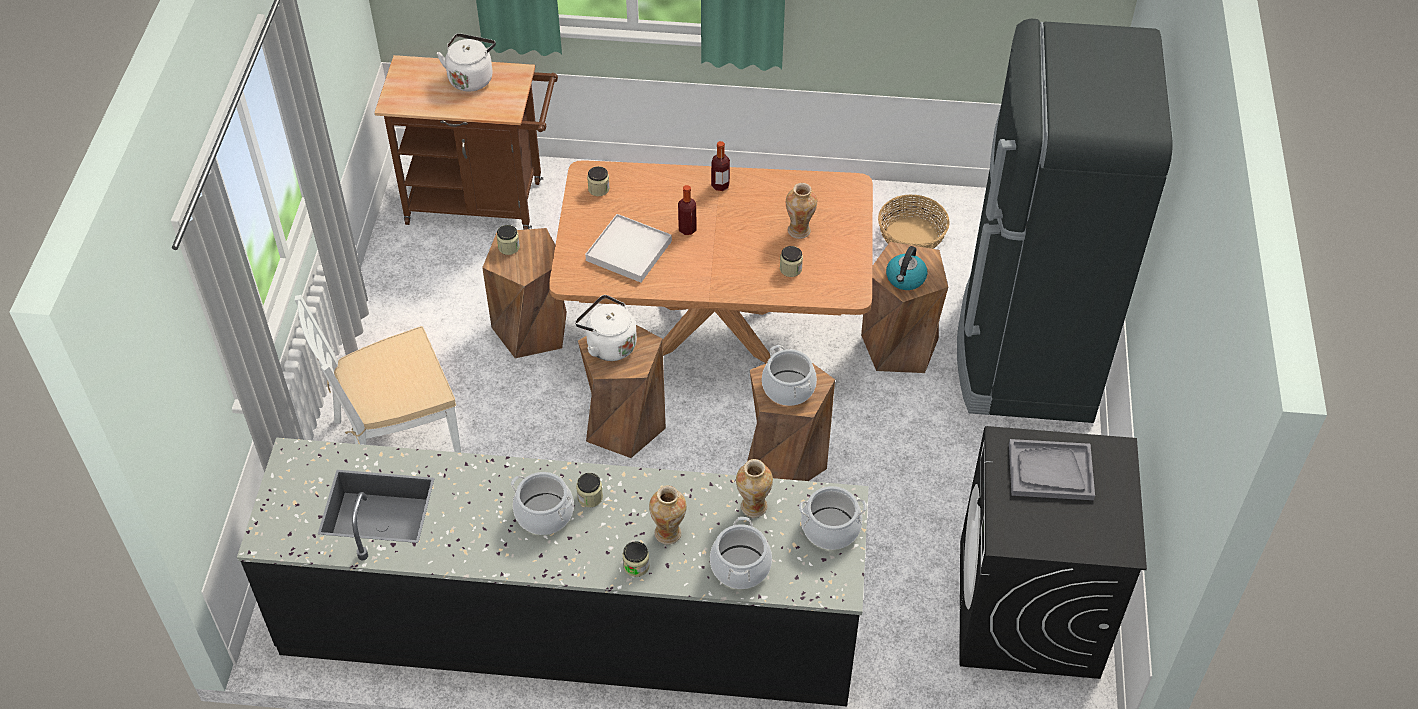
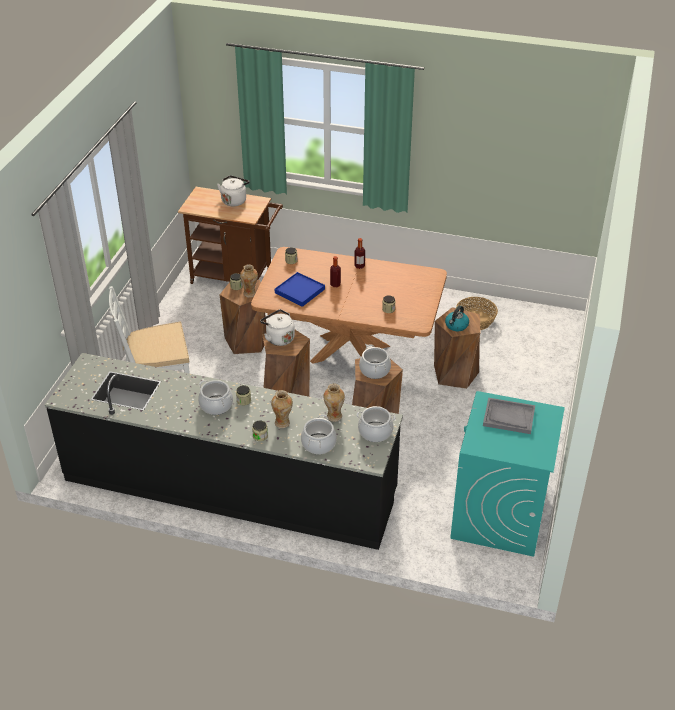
camera: 10 degrees right, 10 degrees down
(629, 251) = (300, 291): white tray -> blue tray
(799, 230) = (398, 292): vase -> vase (250, 294)
(1025, 354) = (528, 386): black fridge -> none
(1028, 609) = (499, 515): black washing machine -> turquoise washing machine

